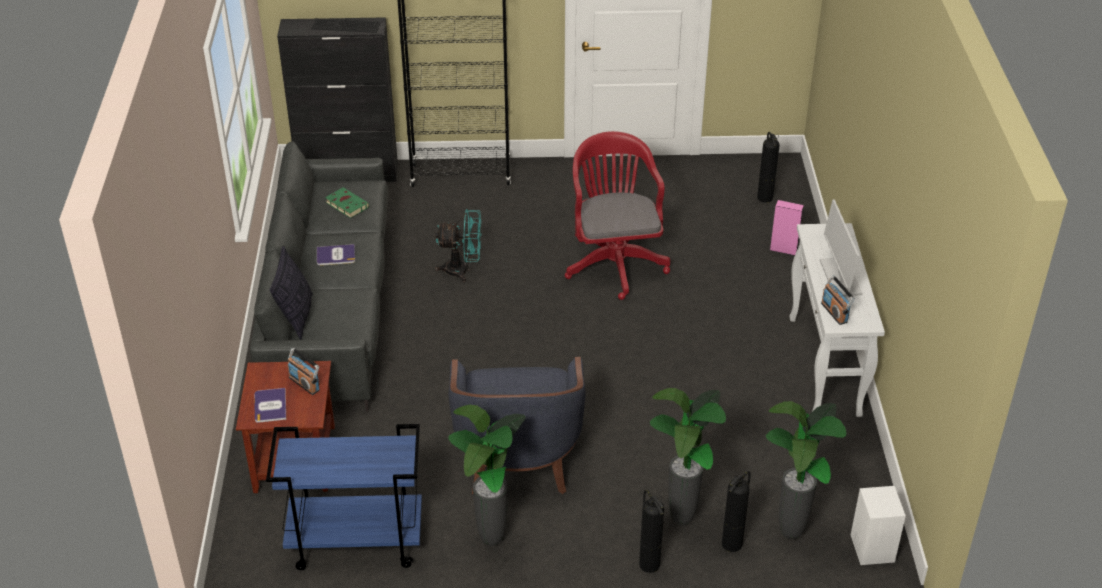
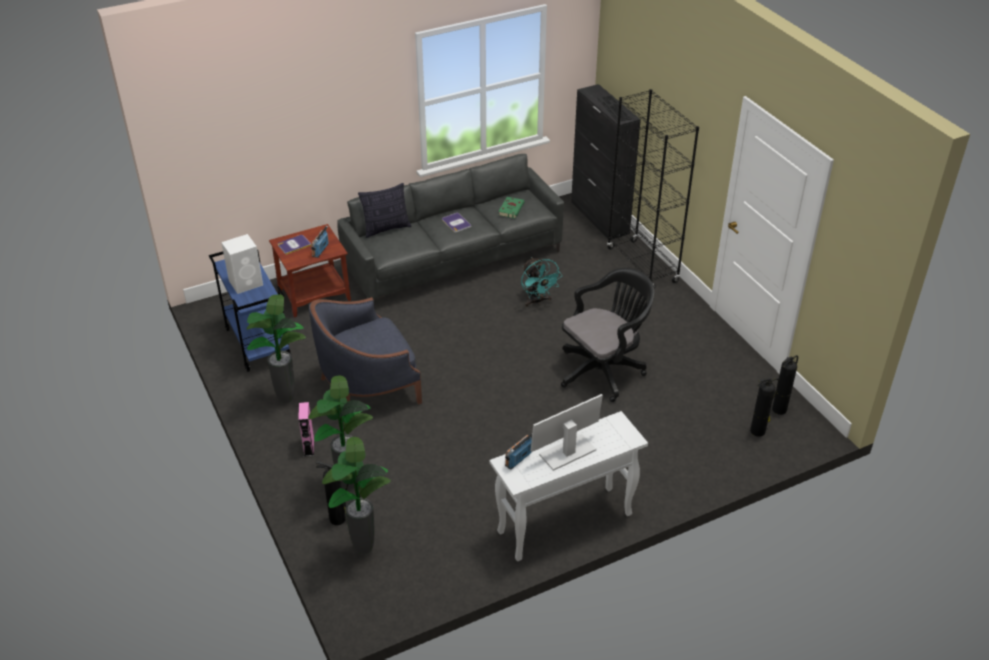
camera: 65 degrees right, 0 degrees up
(614, 261) = (604, 370): red office chair -> black office chair
(648, 563) = (299, 480): fire extinguisher -> fire extinguisher (780, 409)
(783, 250) = (696, 461): pink speaker -> pink speaker (309, 447)
(872, 547) = (372, 602): white speaker -> white speaker (246, 283)

